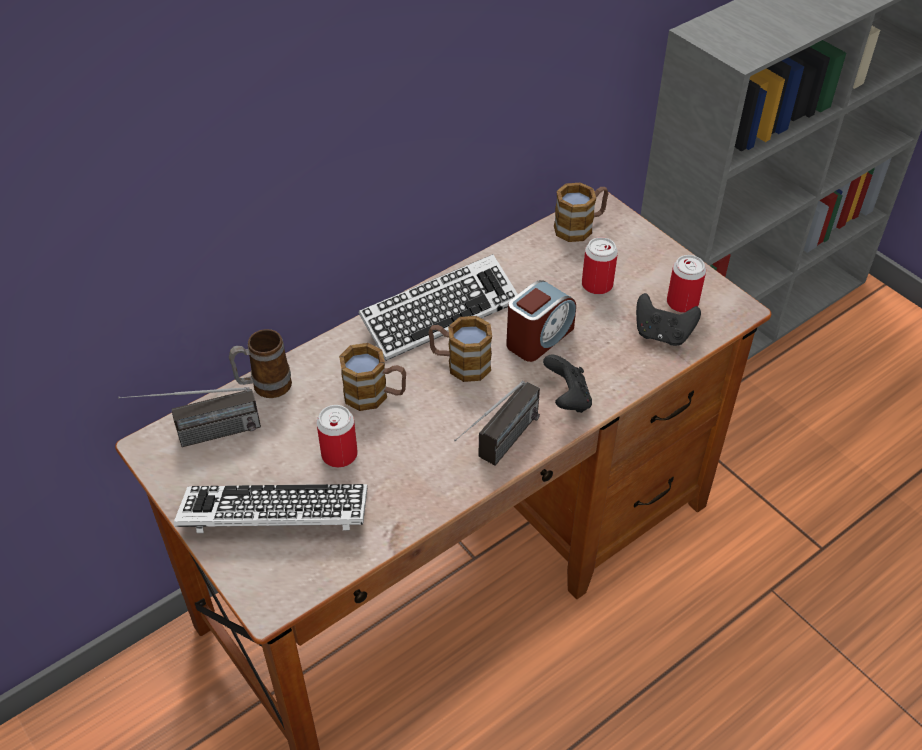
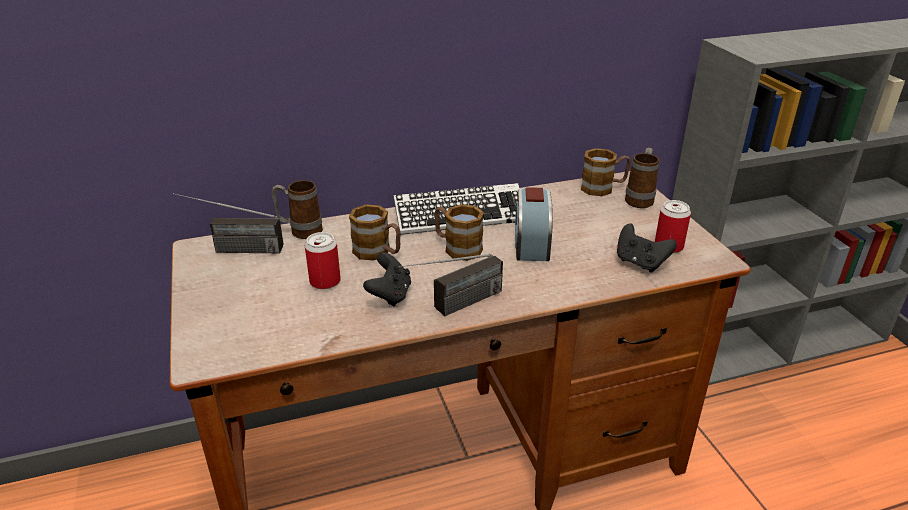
camera: 20 degrees right, 15 degrees down
(275, 515) = (249, 307): keyboard -> none
(539, 338) = (531, 244): alarm clock -> alarm clock turned 120 degrees clockwise
(567, 399) = (533, 287): black game controller -> black game controller (390, 295)
(597, 285) = (598, 223): can -> none
(627, 235) = (640, 199): none -> mug

